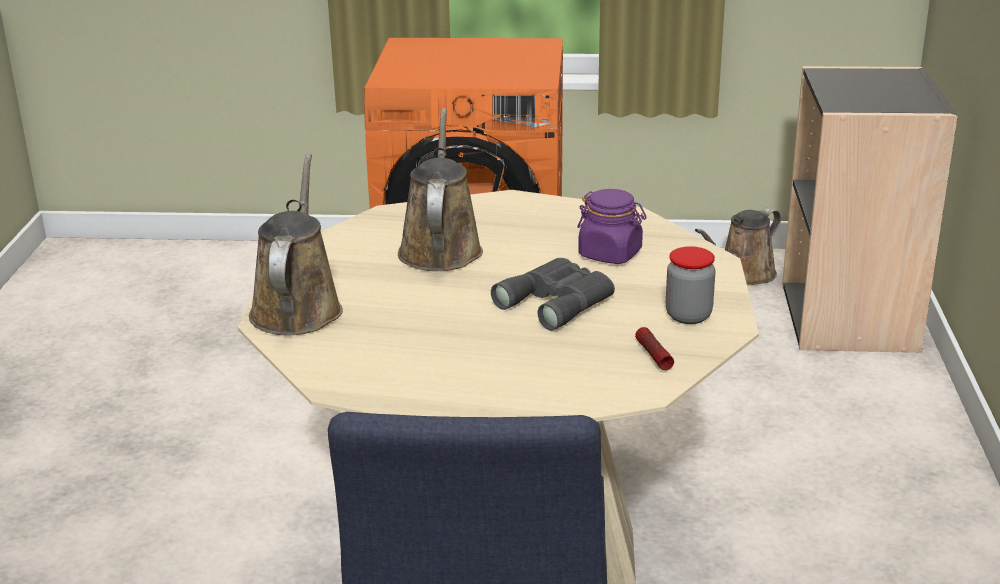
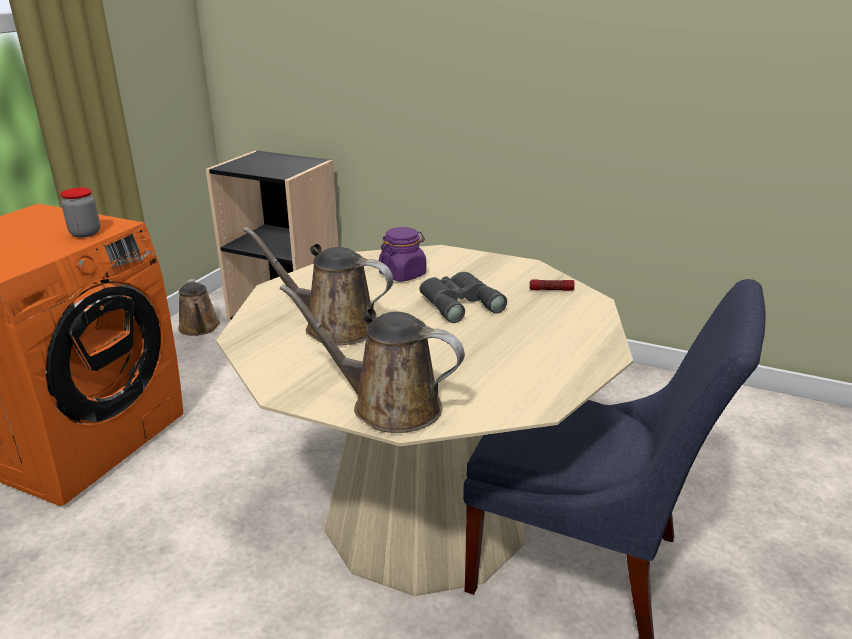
camera: 70 degrees left, 0 degrees up
(688, 316) = (507, 271): jar -> jar (85, 233)

